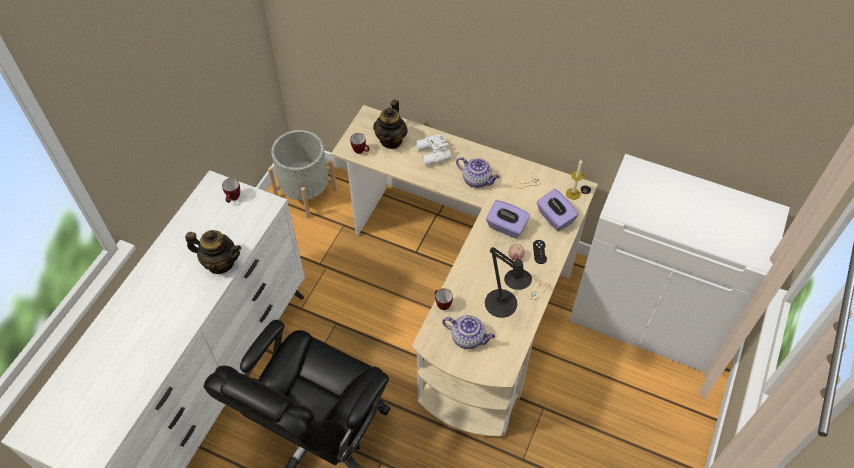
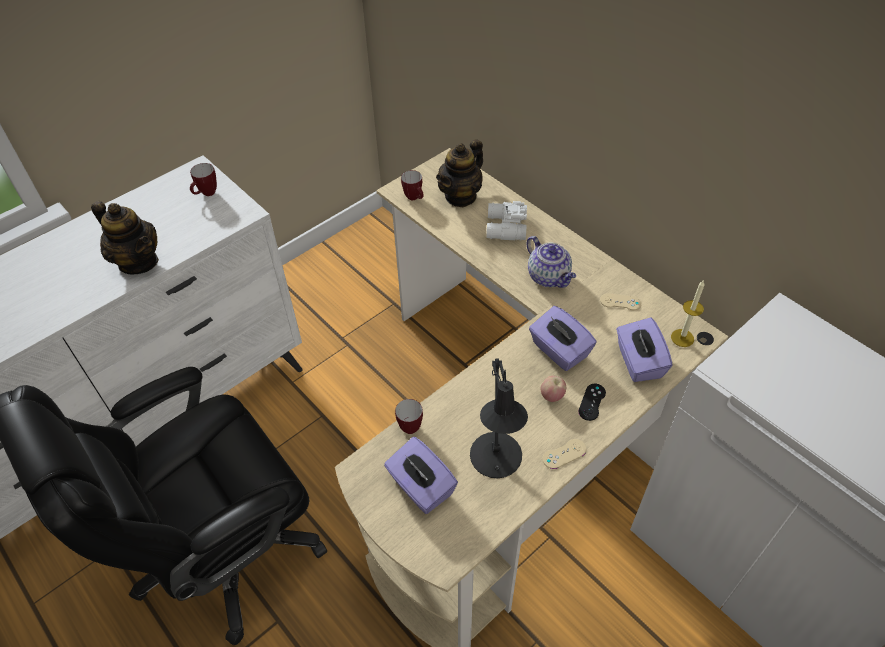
camera: 25 degrees right, 5 degrees down
(306, 193) = (370, 254): grey planter -> none
(468, 338) = (421, 487): teapot -> purple tissue box

